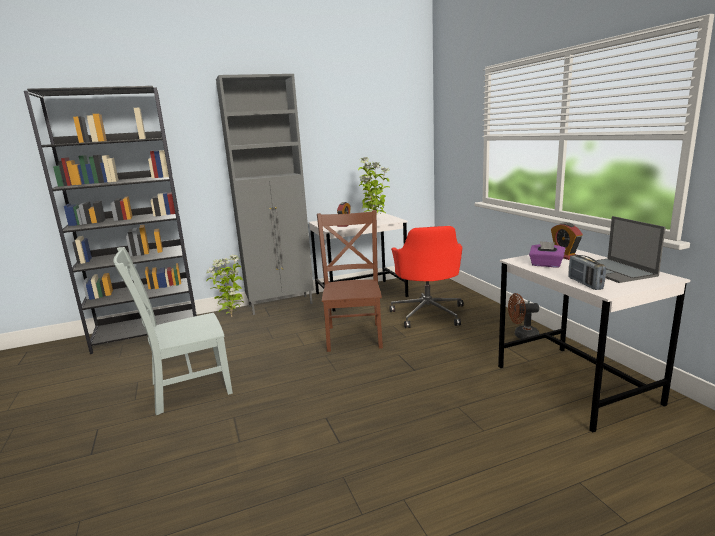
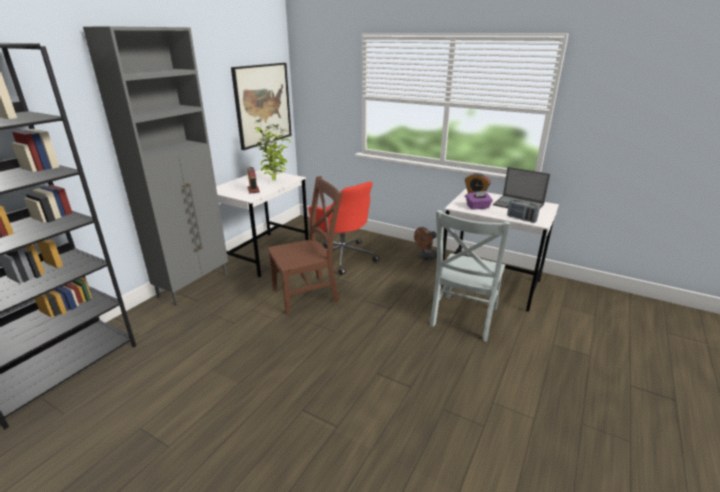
camera: 40 degrees left, 10 degrees up
(187, 389) = (215, 407): grey chair -> grey chair (463, 319)
(231, 316) = (152, 315): potted plant -> none
(354, 335) = (308, 294): brown chair -> brown chair turned 105 degrees clockwise
(391, 149) = (263, 105): none -> picture

